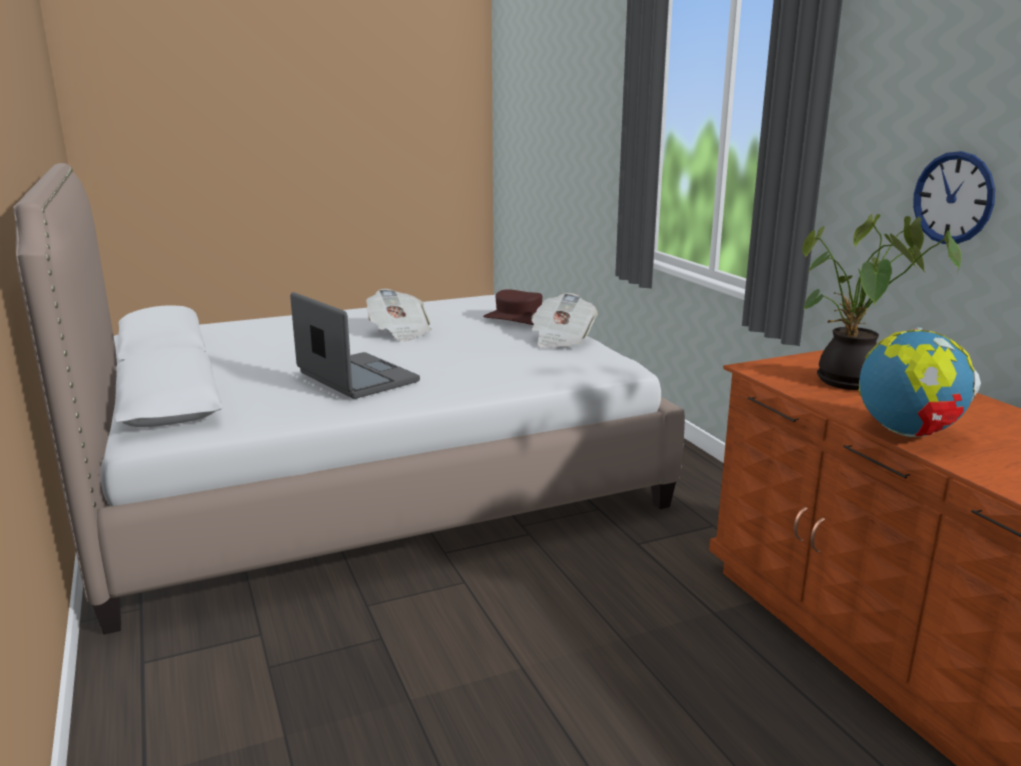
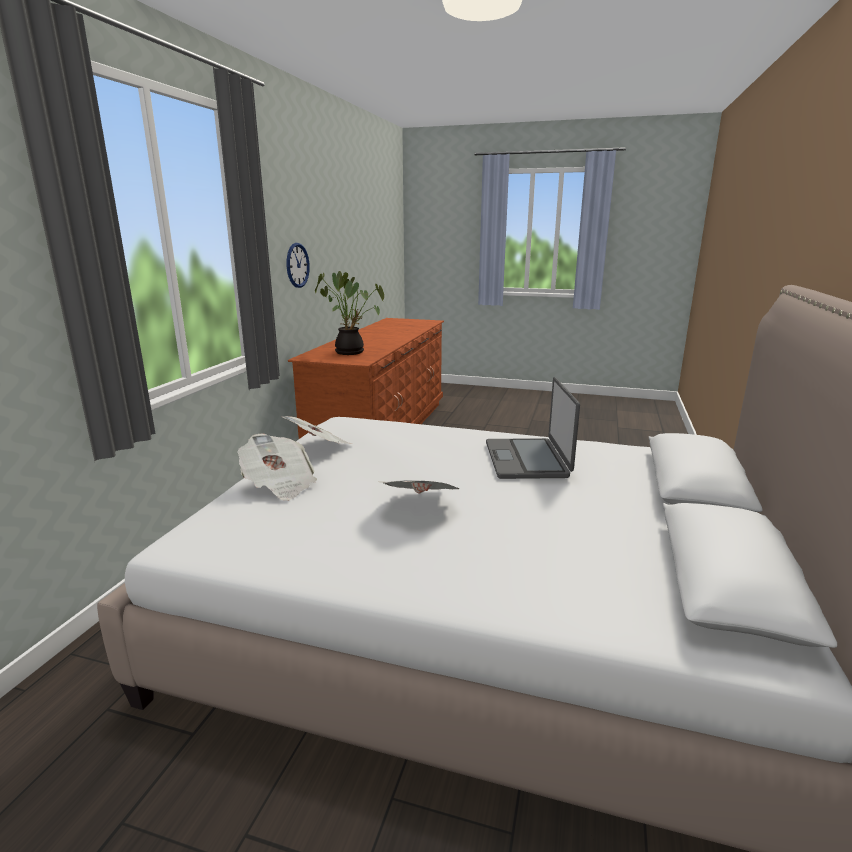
camera: 140 degrees left, 0 degrees up
(519, 319) = (279, 484): brown hat -> newspaper
(908, 433) = (392, 343): globe -> none

